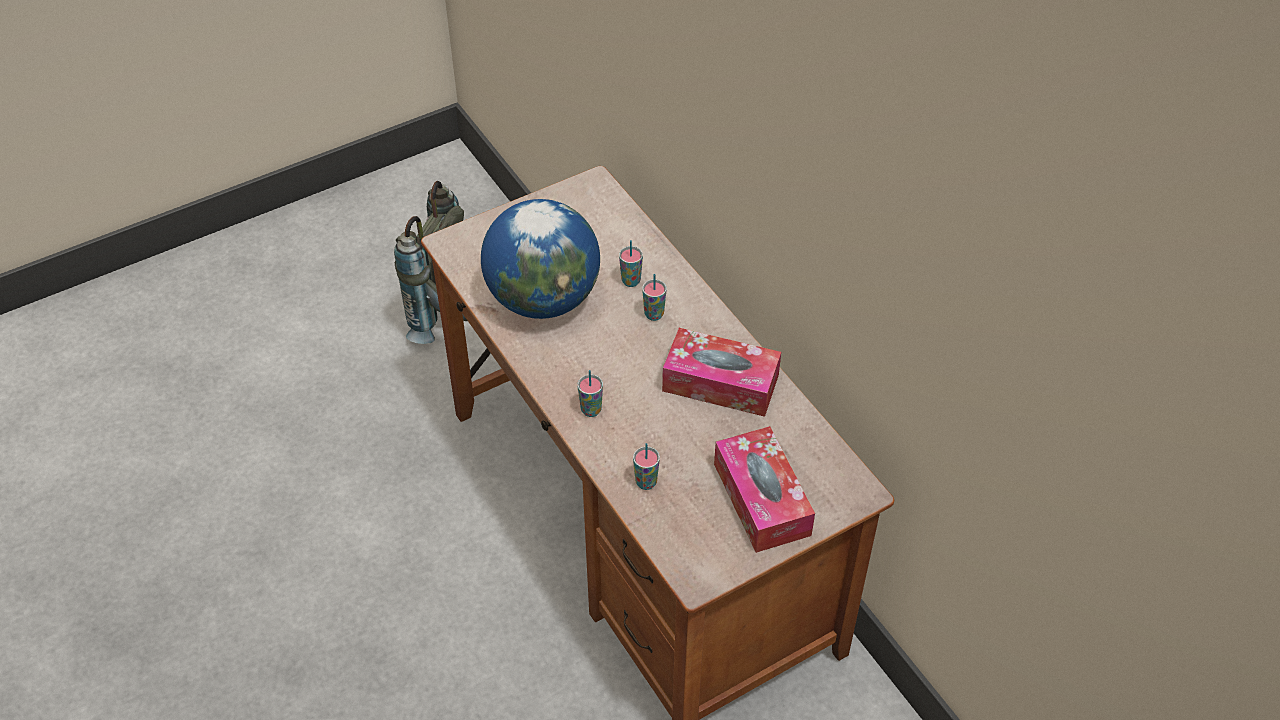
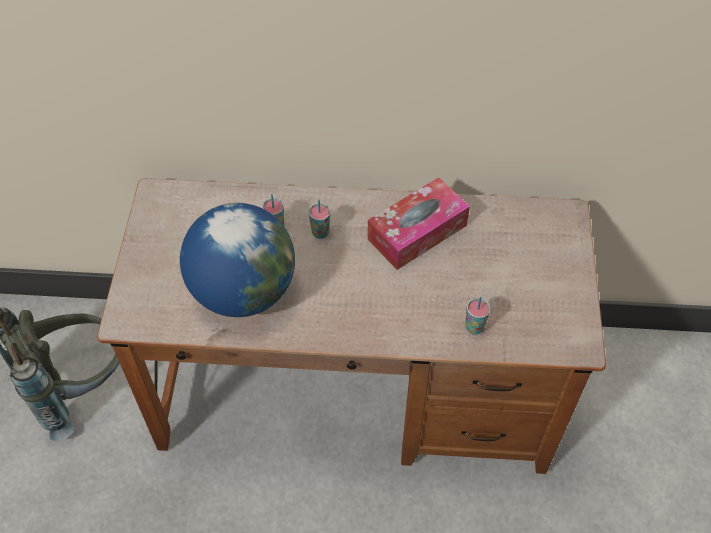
camera: 55 degrees left, 5 degrees up
(591, 410) = (380, 323): cup -> none
(761, 499) = (537, 269): tissue box -> none

